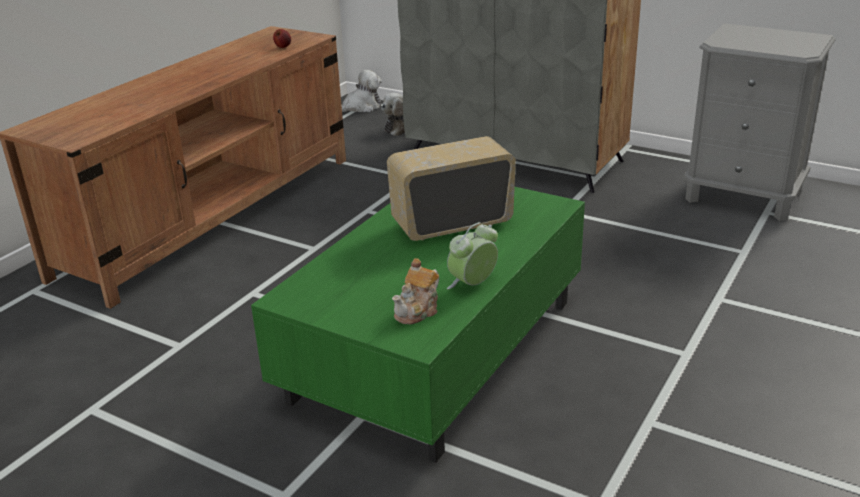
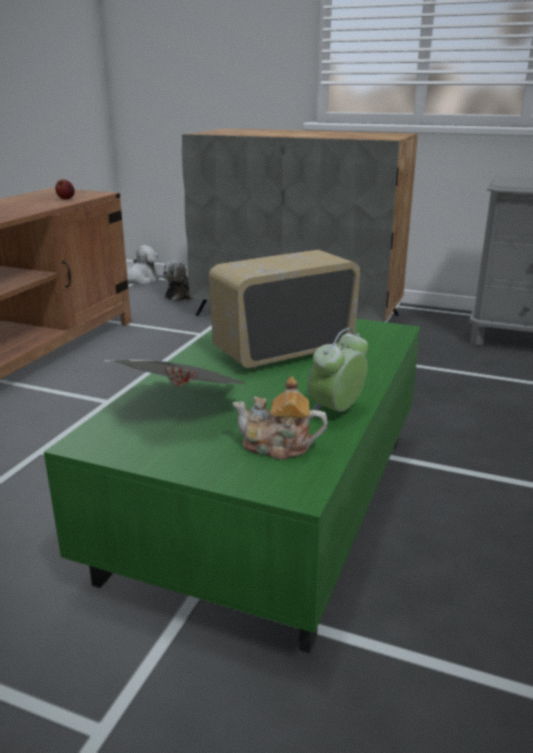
camera: 10 degrees left, 5 degrees down
(357, 274) = (184, 407): none -> newspaper
(418, 311) = (278, 446): teapot -> teapot turned 75 degrees clockwise

